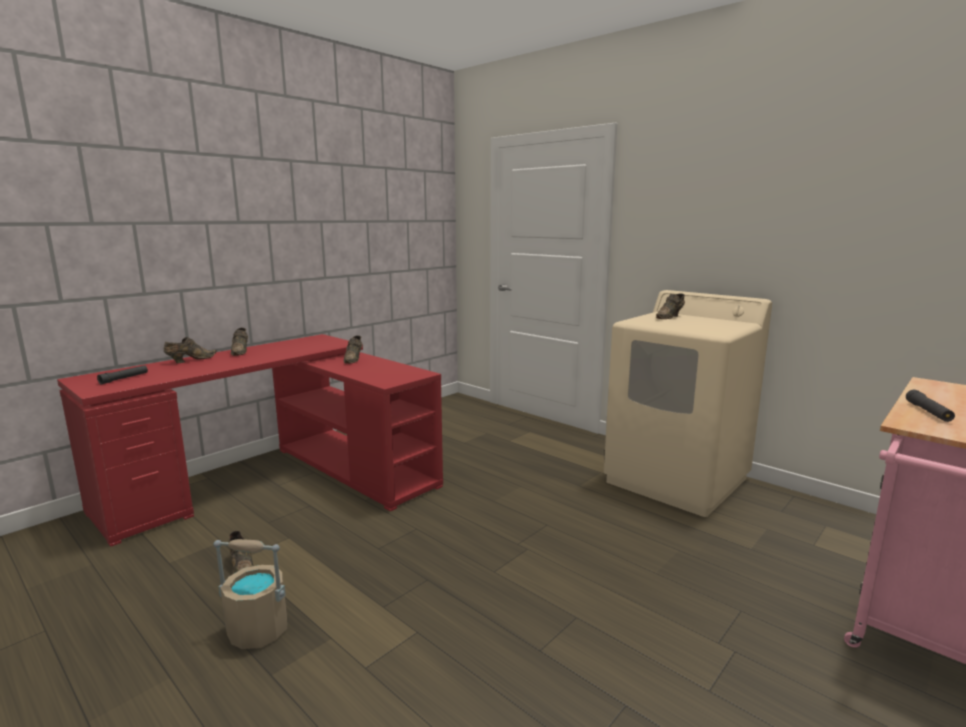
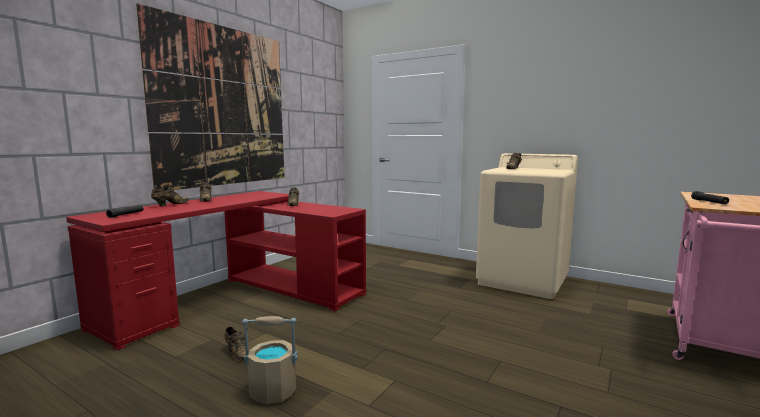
camera: 10 degrees left, 5 degrees down
(268, 225) = (223, 107): none -> picture

